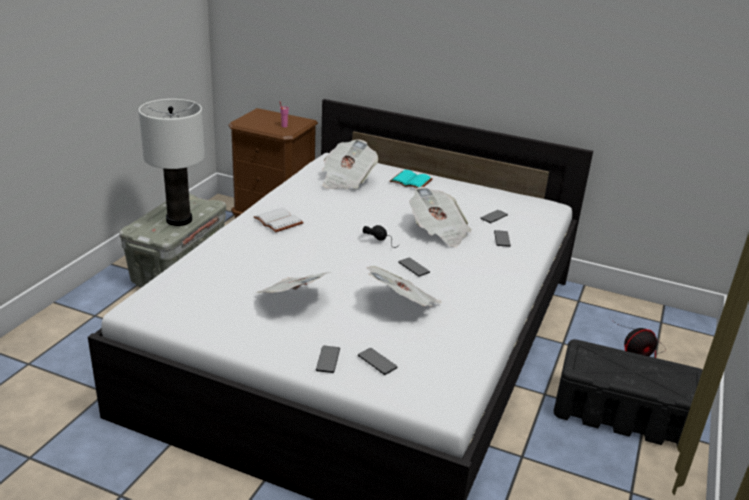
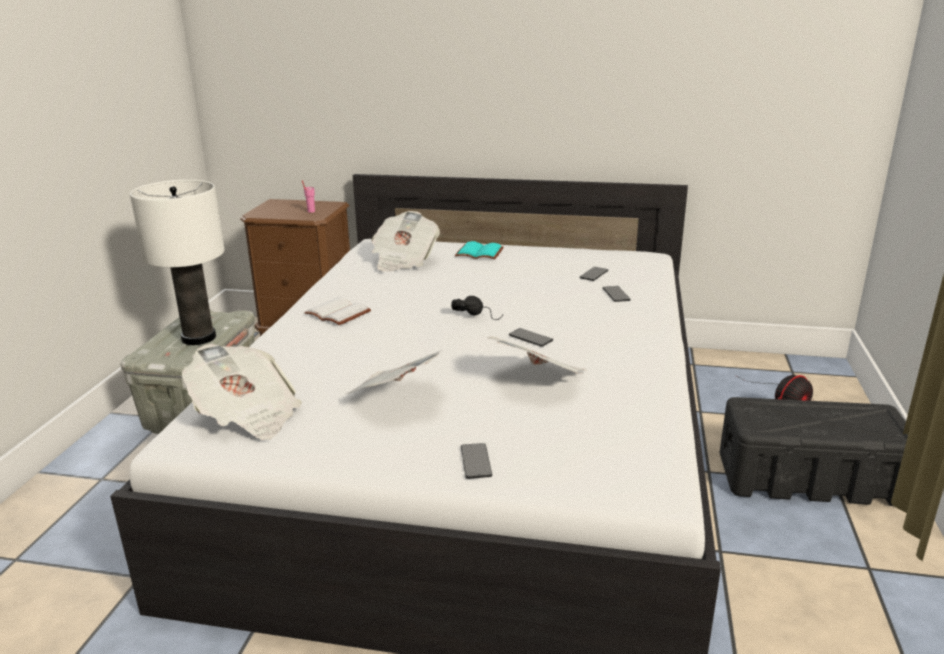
camera: 10 degrees left, 5 degrees down
(377, 362) = (543, 452): phone -> none
(439, 232) = (539, 298): newspaper -> newspaper (247, 416)

